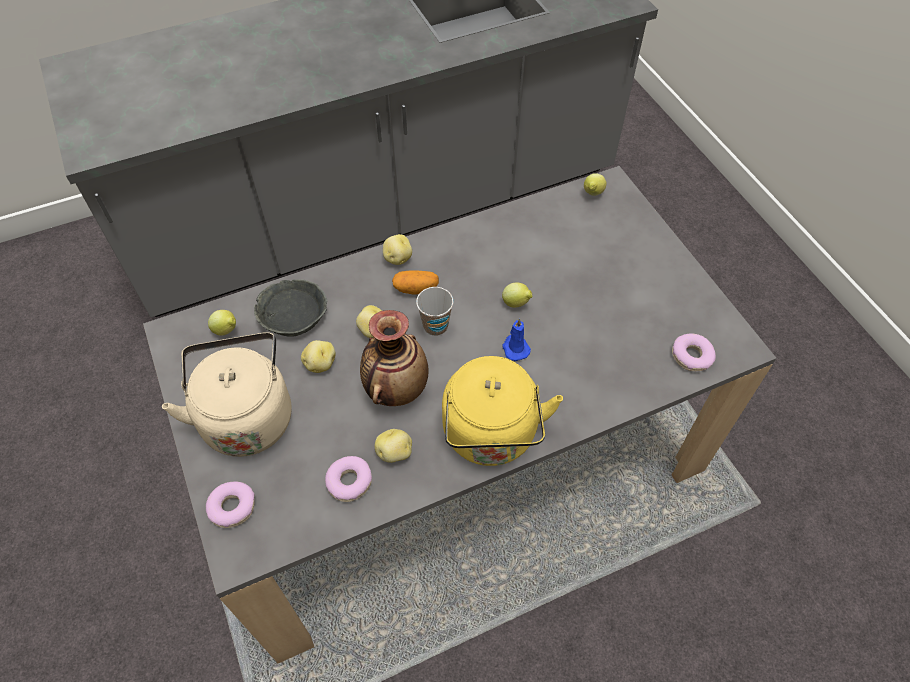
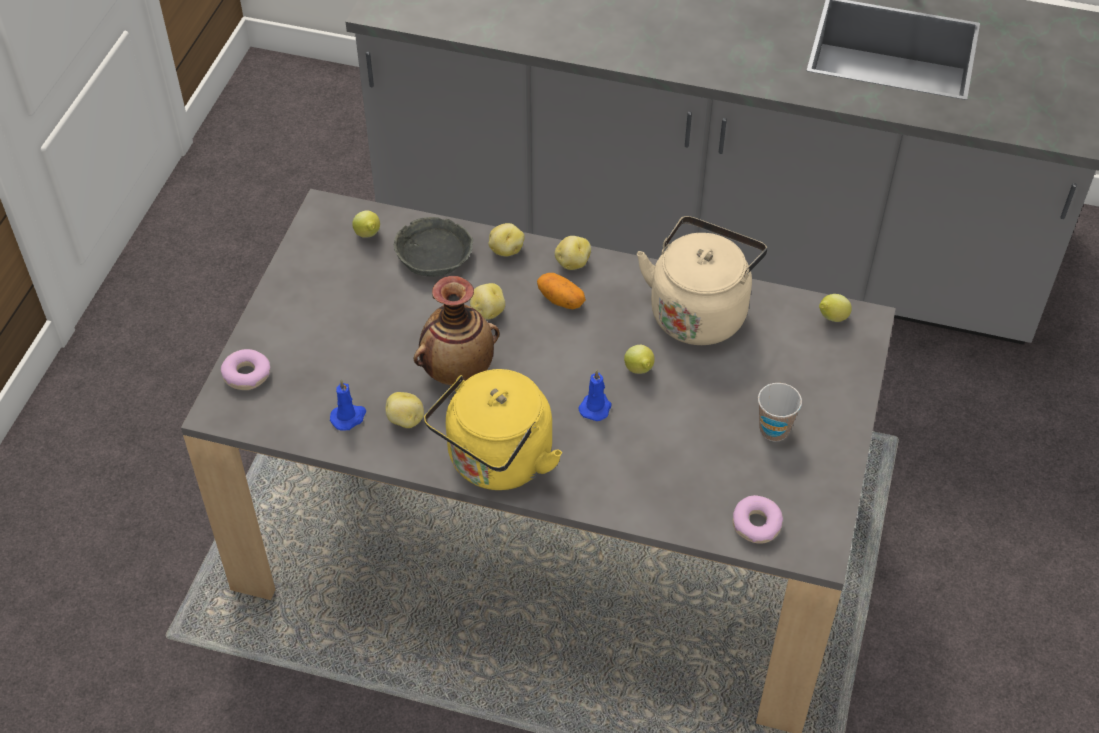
camera: 40 degrees right, 5 degrees down
(246, 415) = (320, 313): beige kettle -> beige kettle (699, 311)
(320, 364) = (416, 310): potato -> potato (506, 250)
(349, 482) = (349, 417): donut -> blue candle
(435, 326) = (545, 342): cup -> cup (774, 430)

